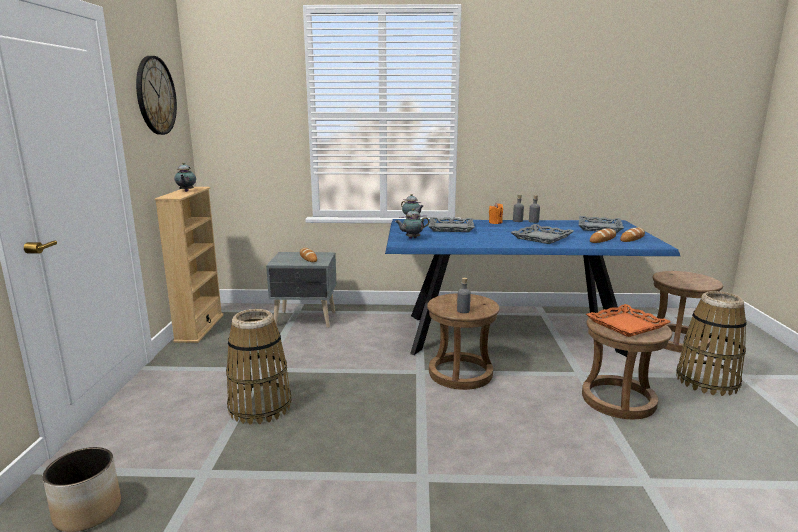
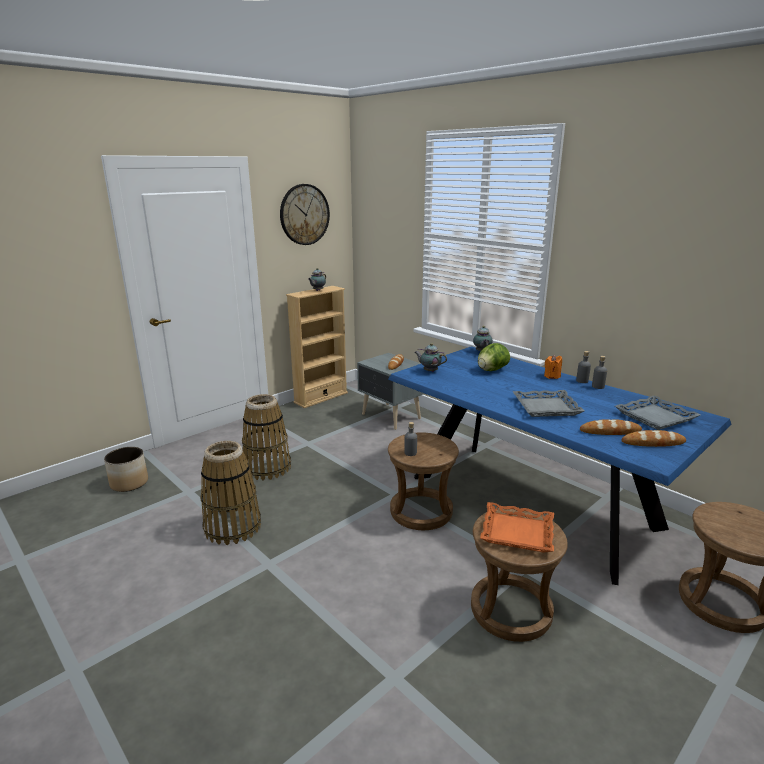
camera: 45 degrees right, 5 degrees up
(451, 228) = (491, 370): grey tray -> lettuce
(707, 381) = (657, 658): basket -> basket (233, 527)

